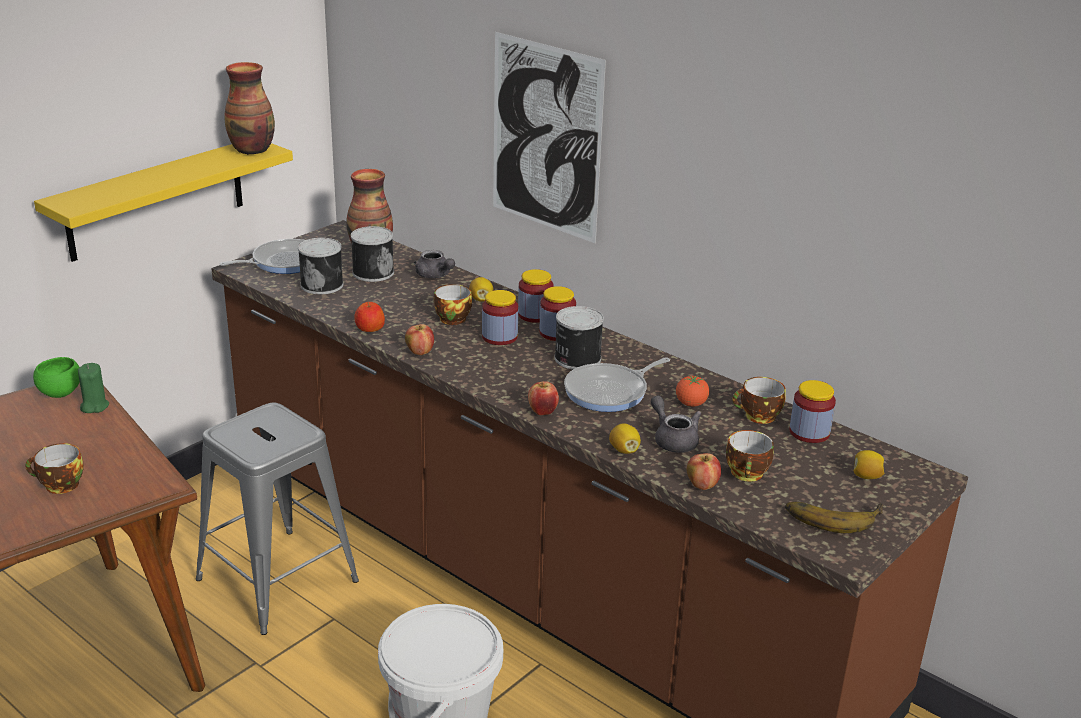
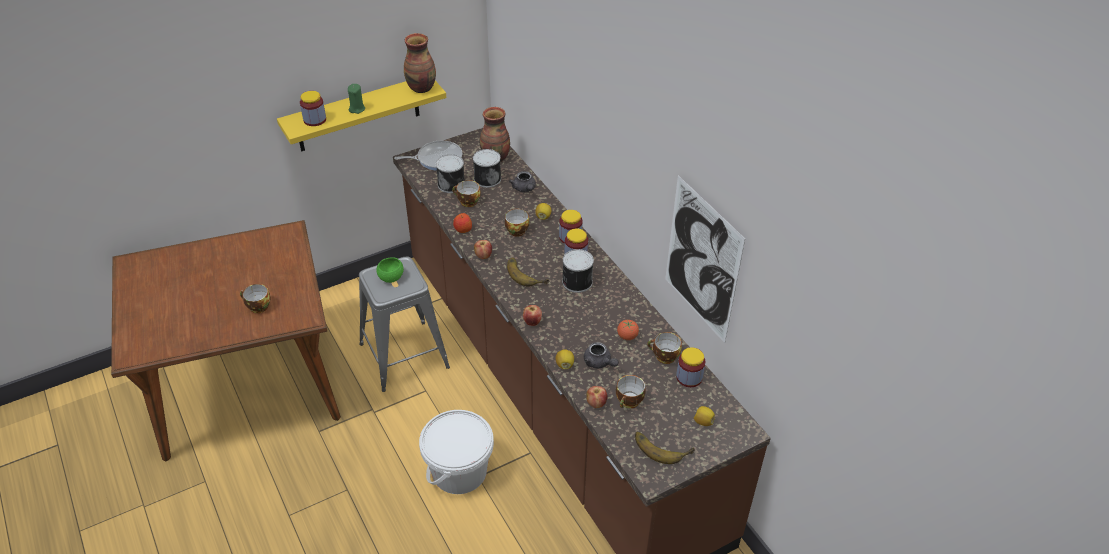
camera: 20 degrees right, 15 degrees up
(60, 393) = (281, 235): green bowl -> green bowl (391, 278)
(94, 406) = (295, 250): green candle -> green candle (357, 109)
(358, 299) = (467, 202): none -> cup
(498, 361) = (527, 273): none -> banana
(499, 337) = (538, 253): jar -> jar (315, 120)
(545, 138) = (587, 129): picture -> picture (702, 260)
(610, 392) = (582, 315): frying pan -> none
(673, 439) = (599, 363): grey teapot -> grey teapot turned 150 degrees clockwise

